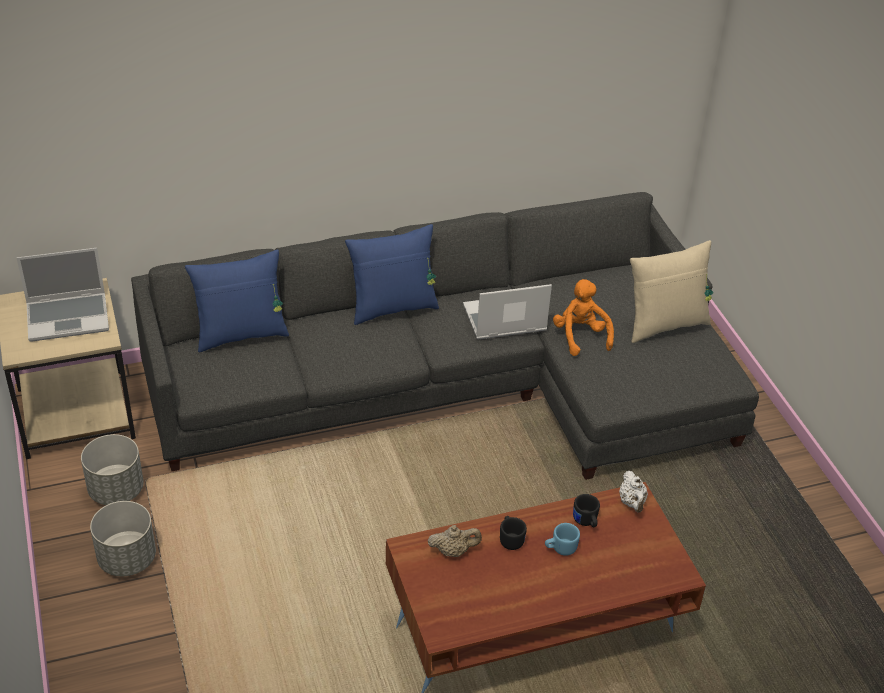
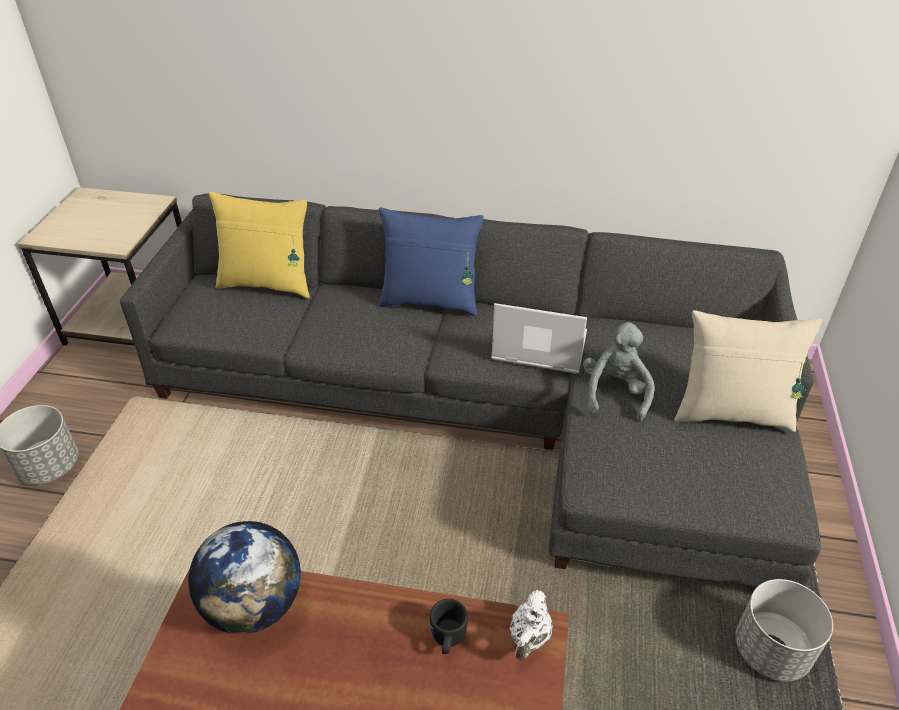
camera: 30 degrees right, 0 degrees up
(69, 317) = (111, 219): laptop -> none
(116, 490) = (101, 398): grey planter -> grey planter (770, 650)
(241, 335) = (267, 285): blue pillow -> yellow pillow
(453, 551) = (254, 605): beige teapot -> globe
(511, 539) = (334, 620): black mug -> none
(560, 548) = (385, 663): blue mug -> none
(580, 336) = (615, 393): orange plush toy -> grey plush toy

